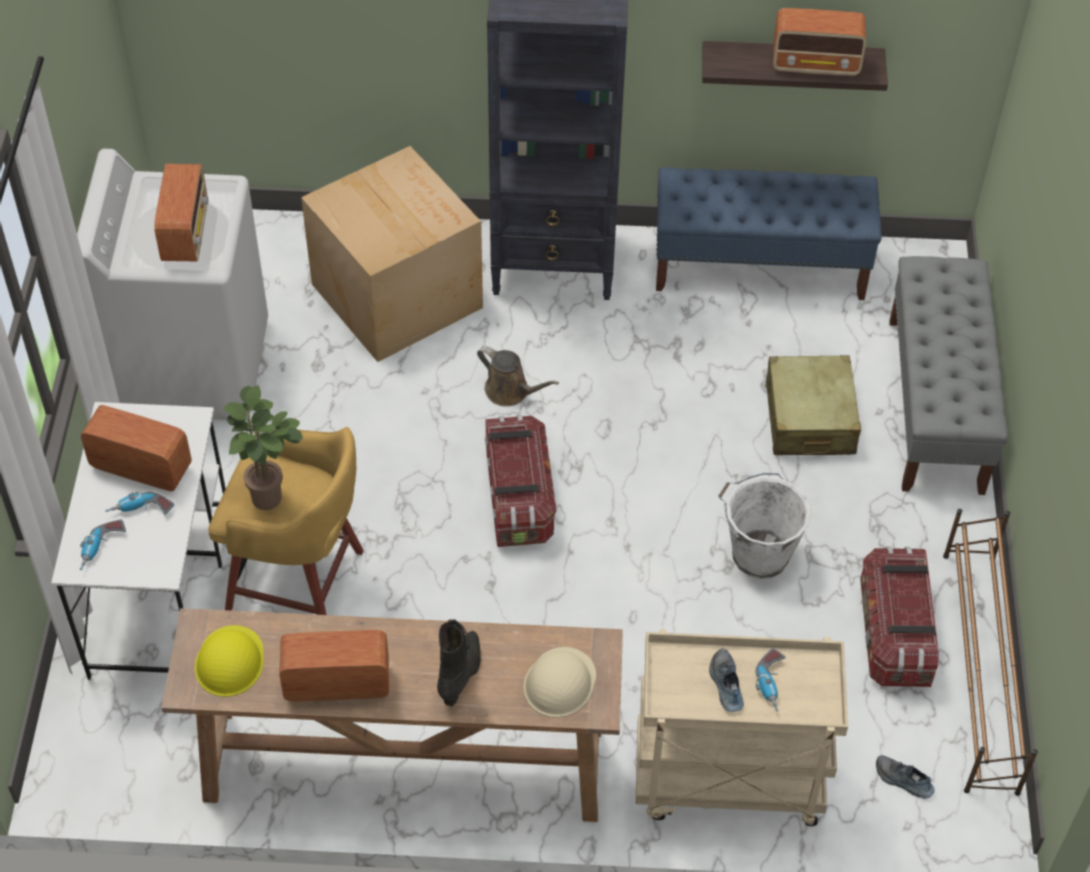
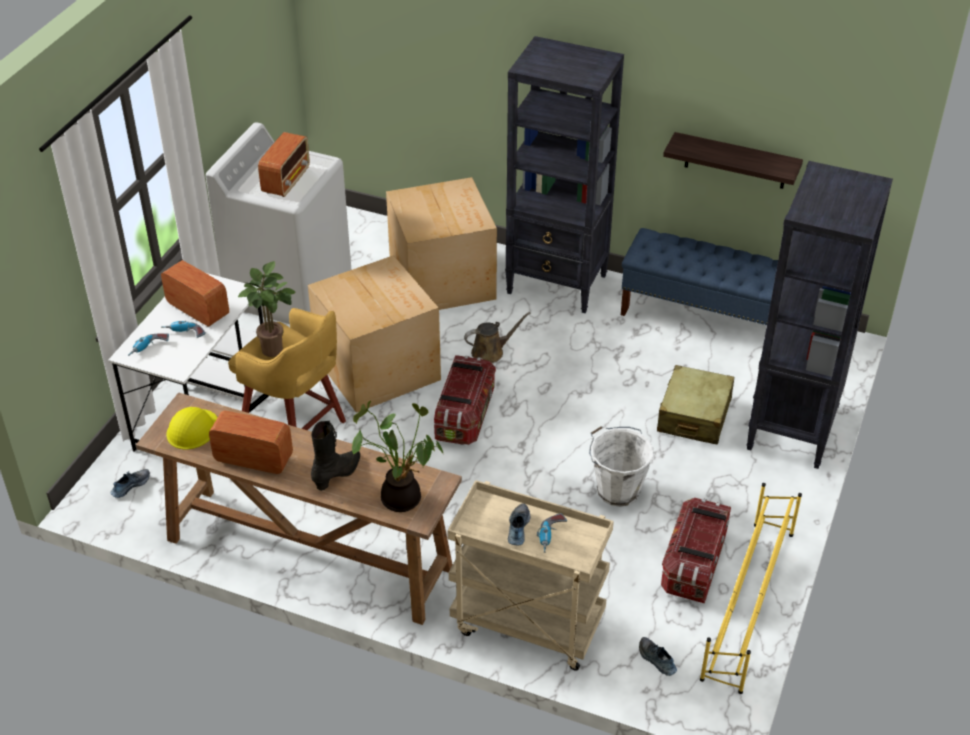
camera: 20 degrees right, 10 degrees down
(110, 733) = (130, 485): none -> shoe
(369, 454) = (378, 366): none -> cardboard box
(510, 391) = (491, 352): brown watering can -> brown watering can turned 75 degrees counterclockwise
(559, 682) = (401, 496): beige hard hat -> potted plant
(816, 64) = (748, 159): radio -> none
(935, 405) = (792, 429): grey bench -> black bookcase
(979, 671) = (747, 604): brown shoe rack -> yellow shoe rack

